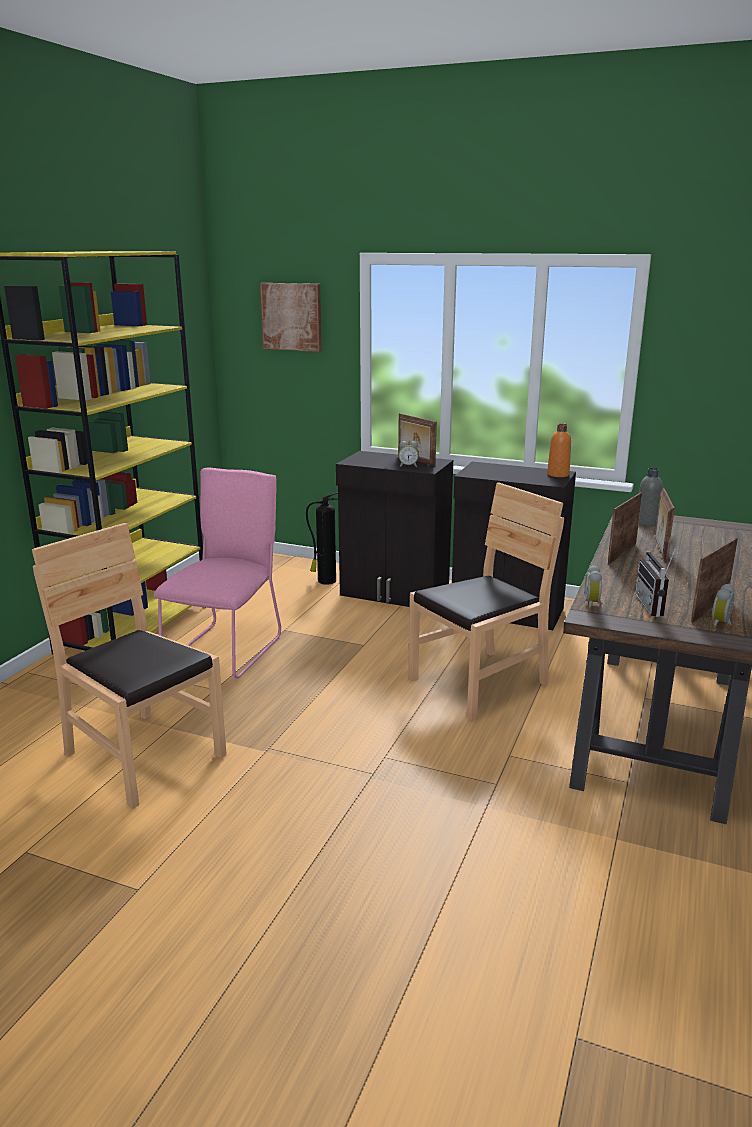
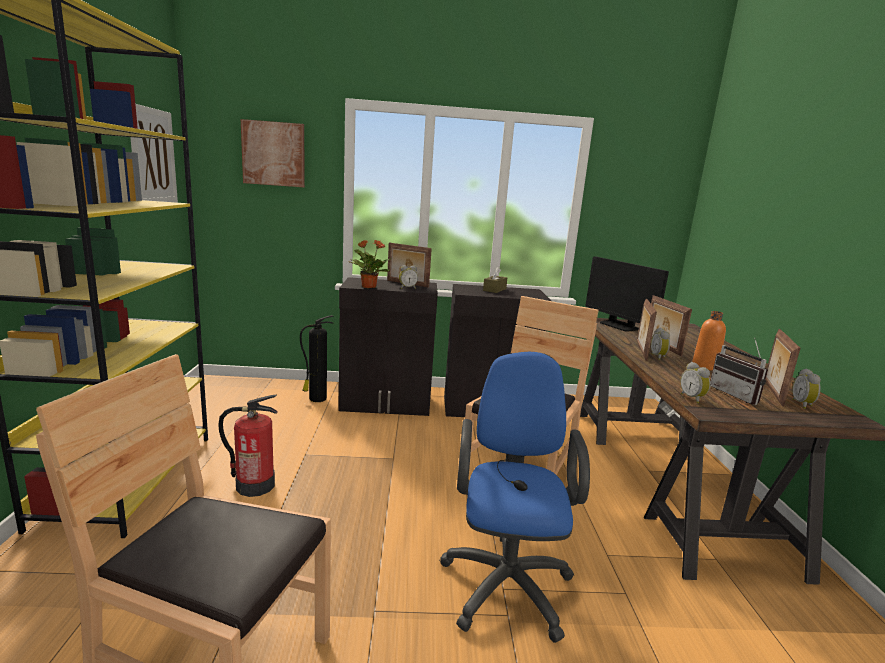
camera: 25 degrees left, 5 degrees down
(175, 332) = (153, 156): none -> picture
(227, 648) = (254, 485): pink chair -> fire extinguisher
(367, 463) = (368, 286): none -> potted plant
(392, 752) = (506, 580): none -> blue office chair
(512, 471) = (494, 289): none -> brown tissue box
(558, 474) = (531, 291): orange bottle -> orange bottle (704, 366)
(632, 561) = (659, 357): none -> alarm clock
(646, 523) = (619, 326): grey bottle -> monitor

